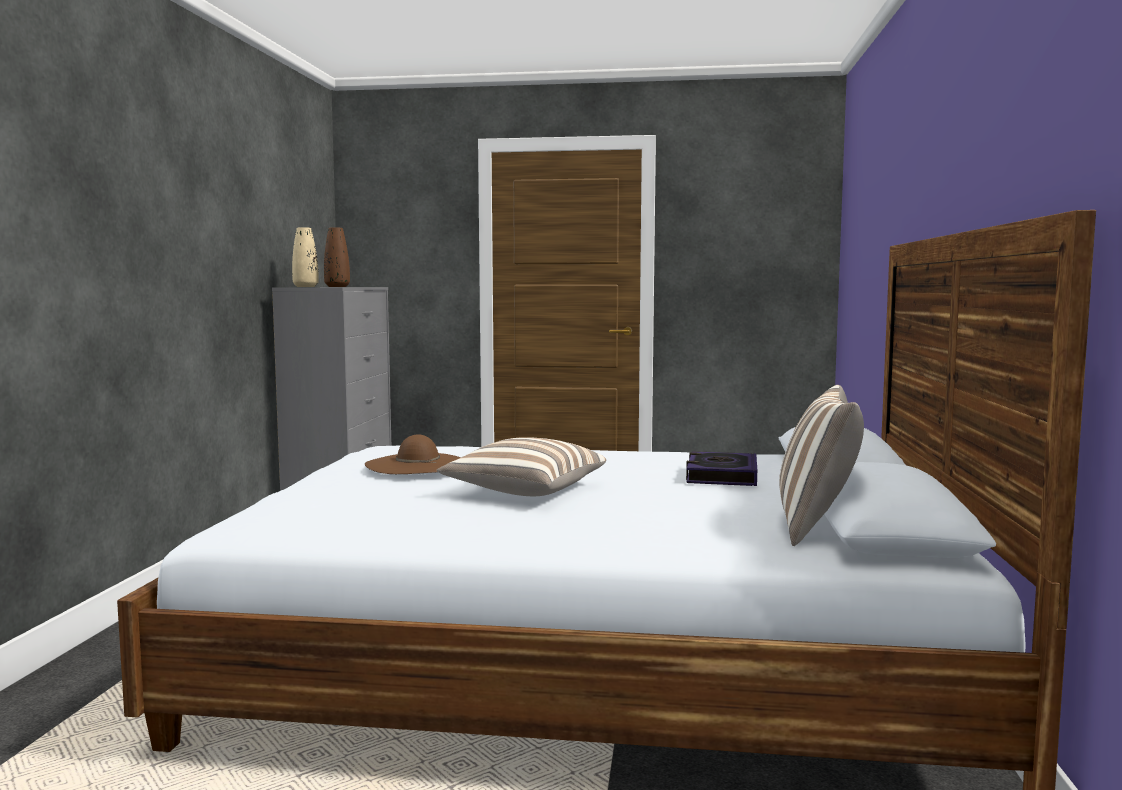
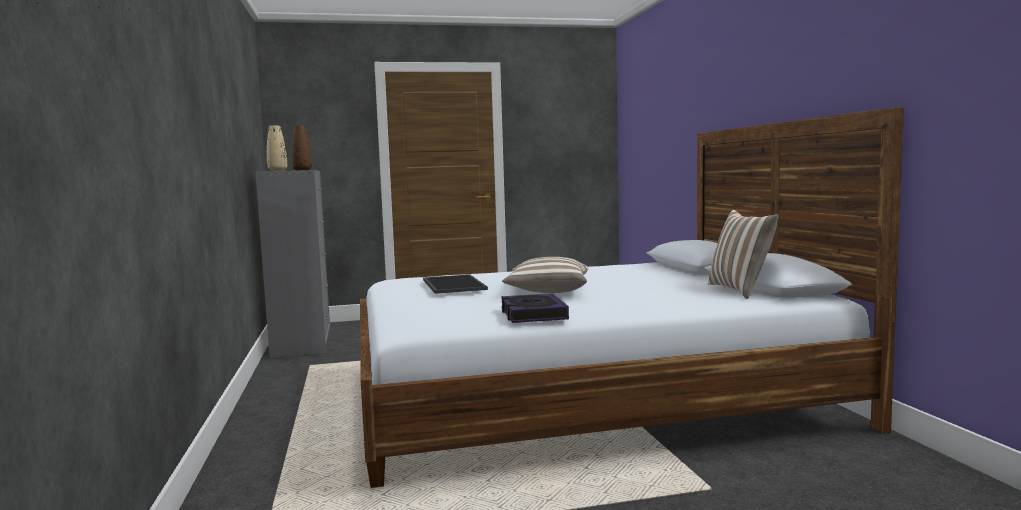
camera: 20 degrees left, 0 degrees up
(417, 464) = (452, 284): brown hat -> tray
(721, 476) = (642, 274): book -> book (533, 314)

